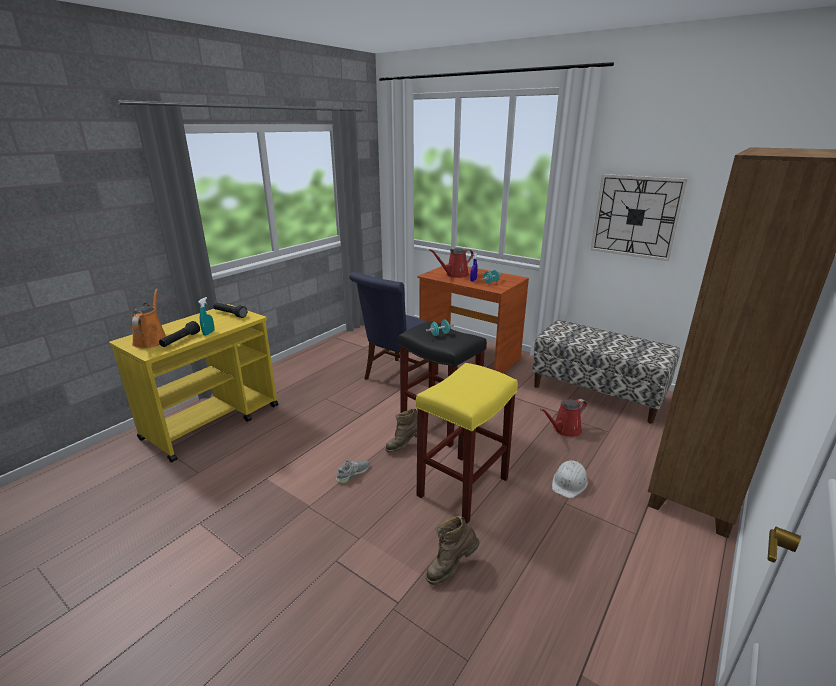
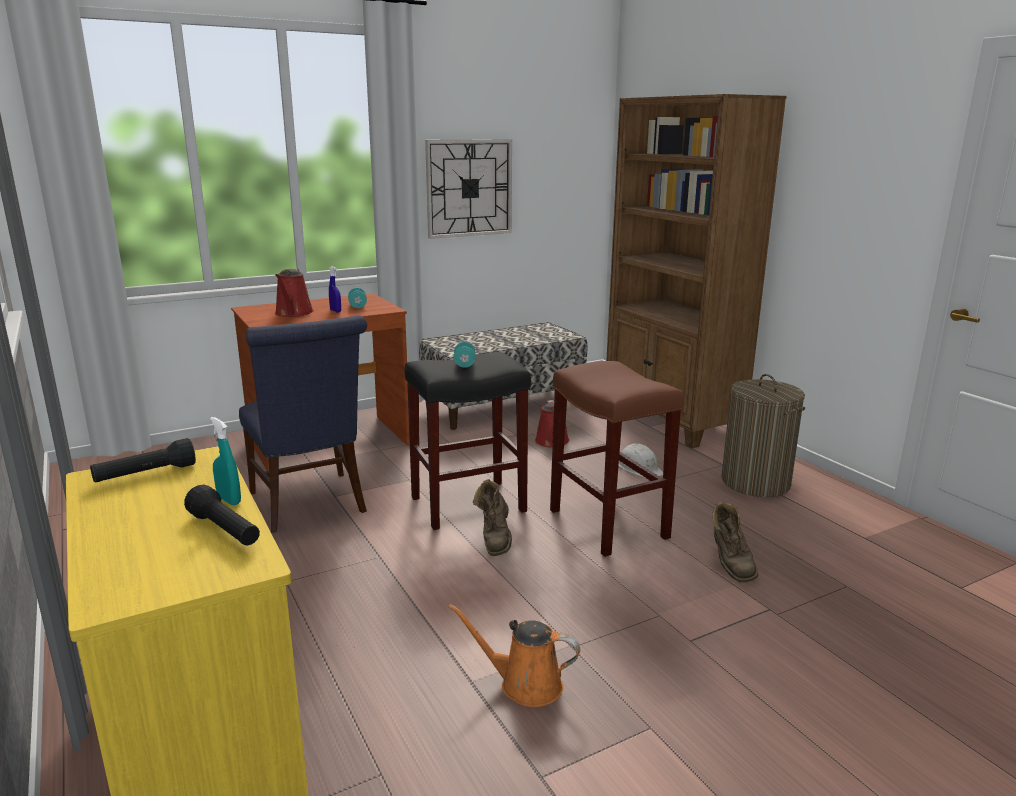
camera: 65 degrees left, 5 degrees down
(151, 340) = (164, 566): orange watering can -> orange watering can (524, 684)
(353, 473) = (524, 594): grey shoe -> none
(463, 488) = (610, 524): yellow stool -> brown stool
(622, 564) = (755, 482): none -> laundry basket

